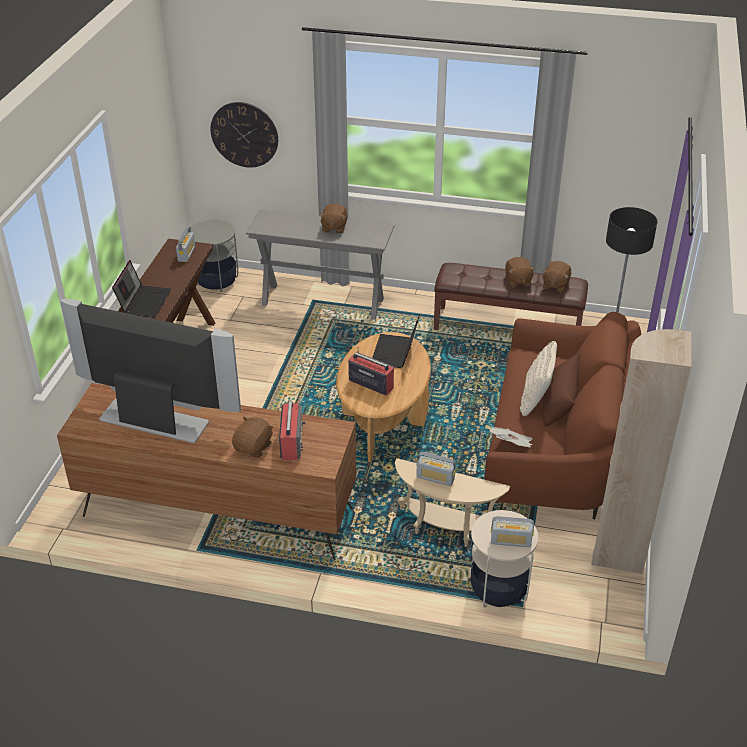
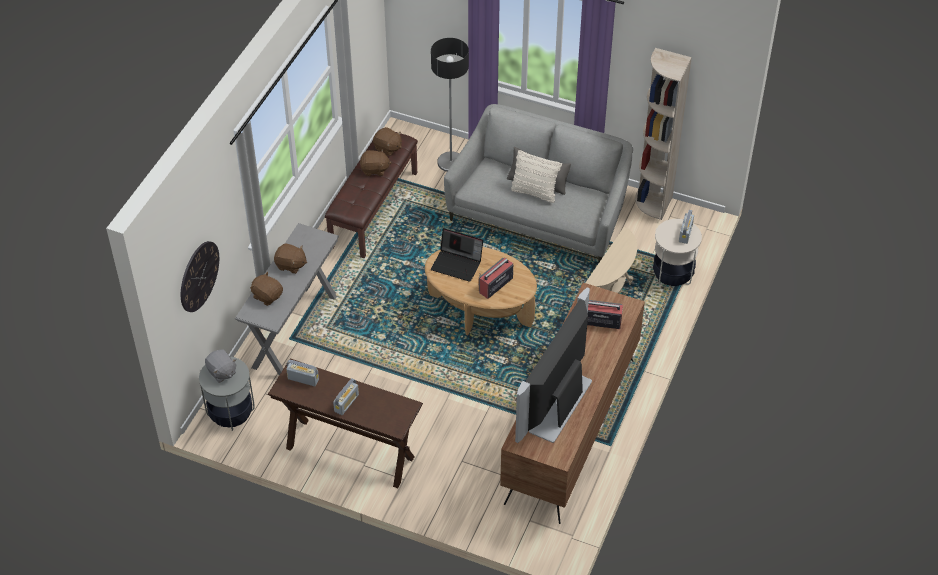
camera: 80 degrees left, 10 degrees up
(144, 301) = (378, 414): laptop -> none
(214, 230) = (221, 372): none -> grey plush toy
(254, 447) = (603, 344): brown plush toy -> brown plush toy (267, 296)
(435, 478) = (609, 265): radio -> radio (346, 403)
(512, 446) = (583, 216): newspaper -> none
(556, 452) = (540, 213): brown sofa -> grey sofa

